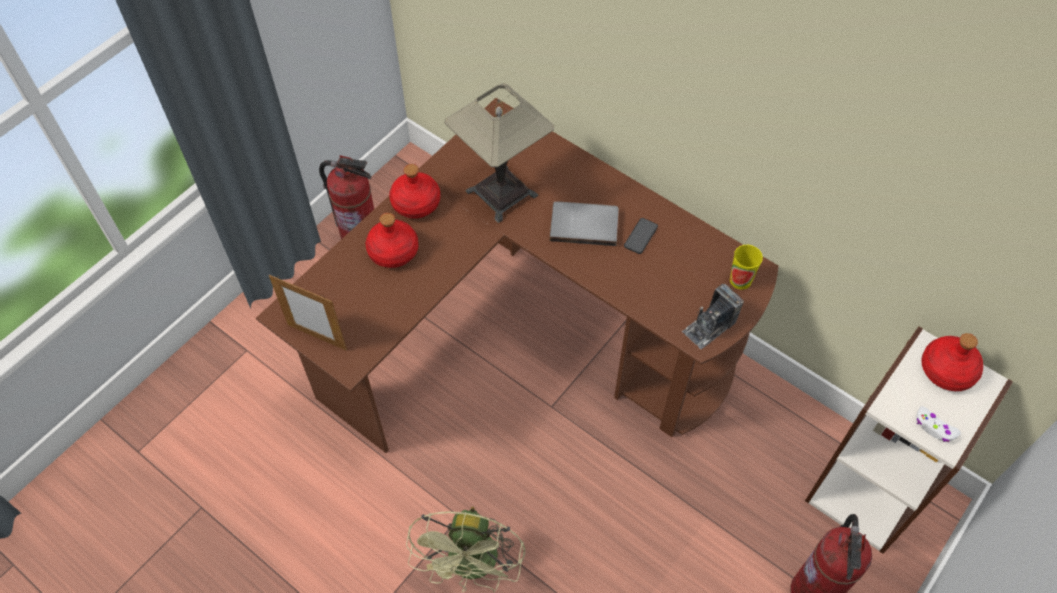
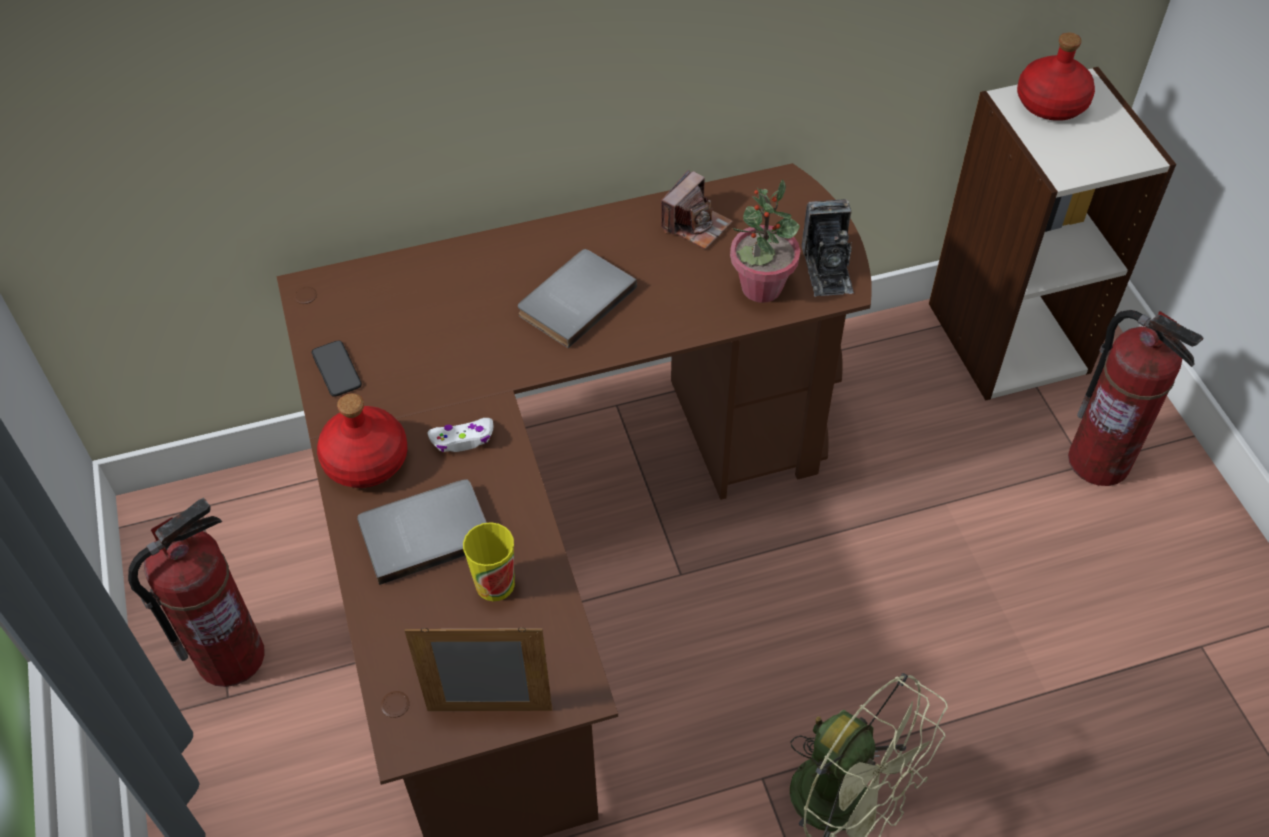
camera: 55 degrees left, 5 degrees down
(317, 337) = (489, 710): picture frame -> picture frame turned 150 degrees counterclockwise
(394, 251) = (424, 530): red bottle -> grey book
(501, 193) = (443, 356): table lamp -> none
(640, 236) = (643, 257): phone -> phone (336, 369)
(666, 302) = (761, 287): none -> potted plant
(685, 246) = (695, 225): none -> camera
(740, 280) = (785, 205): cup -> cup (495, 584)
(934, 428) = (1114, 153): white game controller -> white game controller (463, 439)

